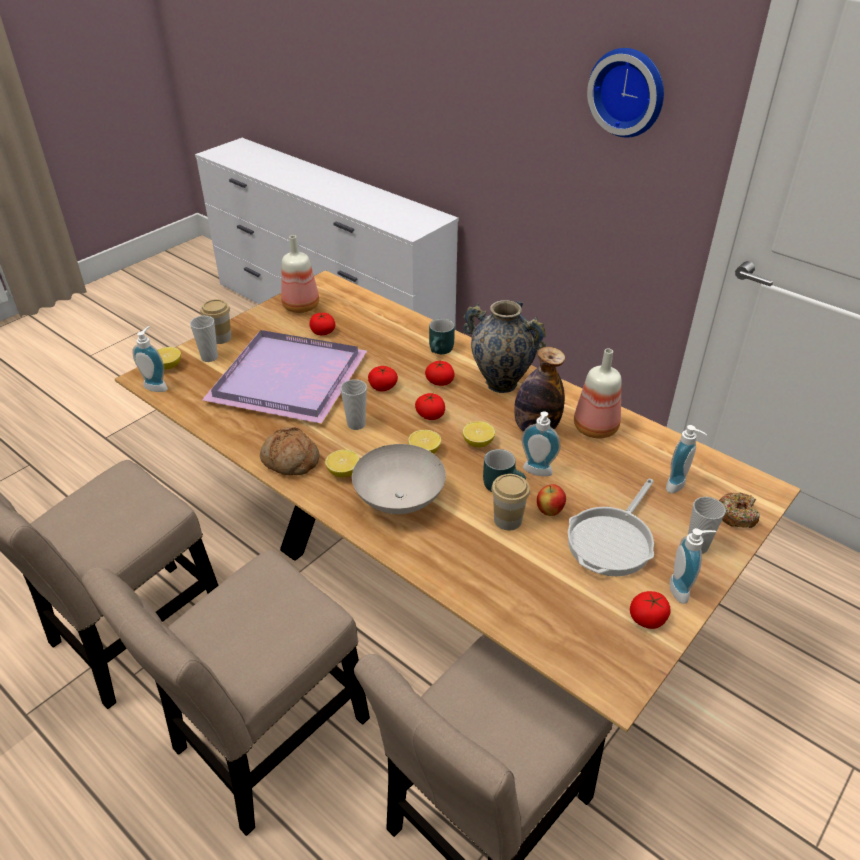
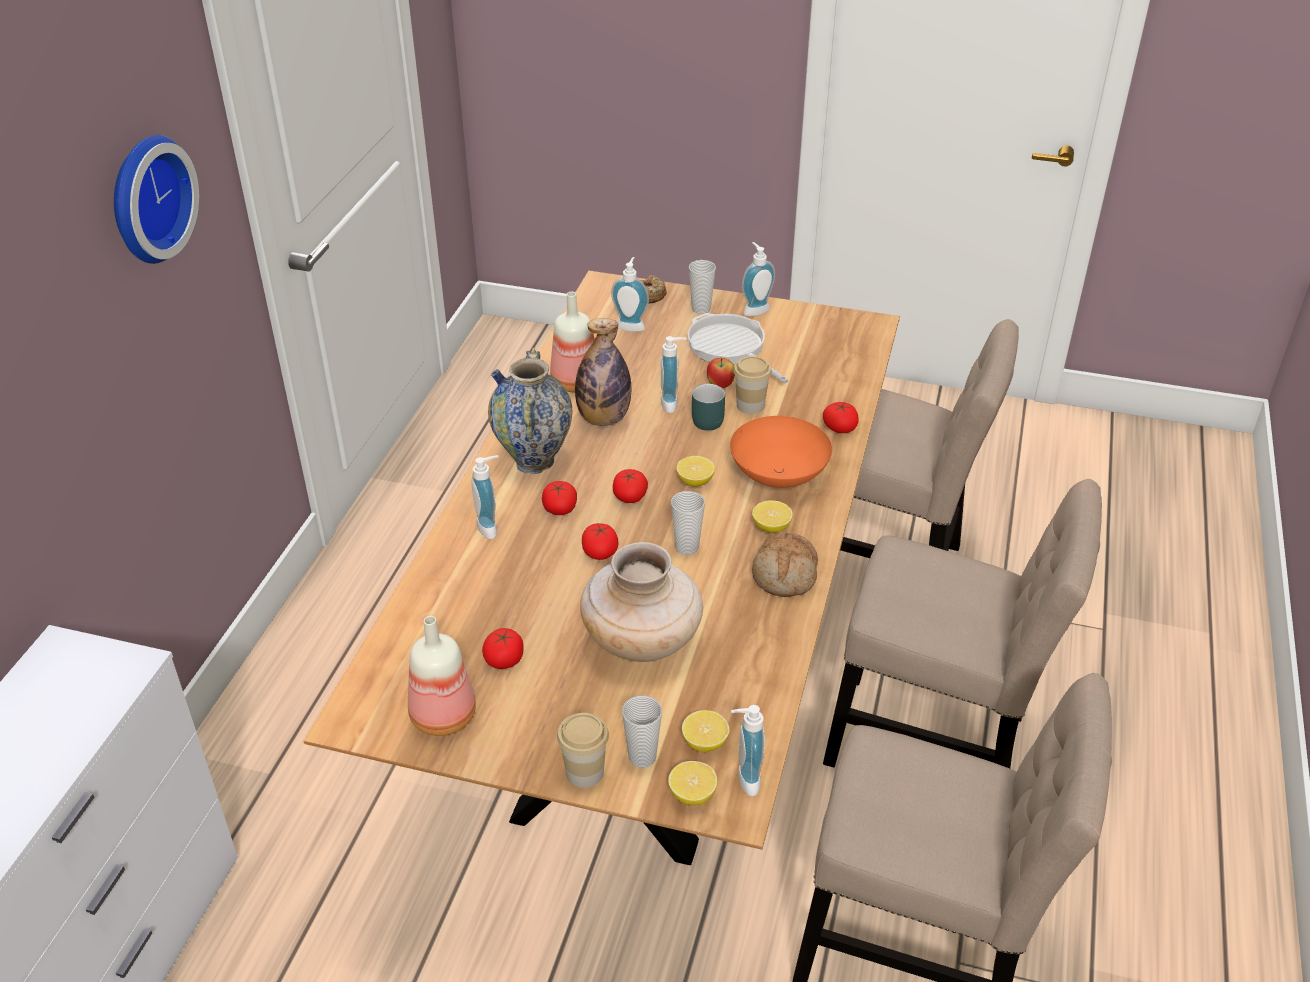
camera: 115 degrees left, 0 degrees up
(289, 381) = (642, 641): purple tray -> beige vase
(401, 500) = (778, 475): white bowl -> orange bowl
(441, 351) = (491, 527): turquoise mug -> soap dispenser
(478, 443) = (654, 450): lemon -> lemon (704, 743)
(612, 541) = (729, 348): frying pan -> frying pan turned 135 degrees counterclockwise
(647, 618) = (798, 320): tomato -> tomato (840, 427)

